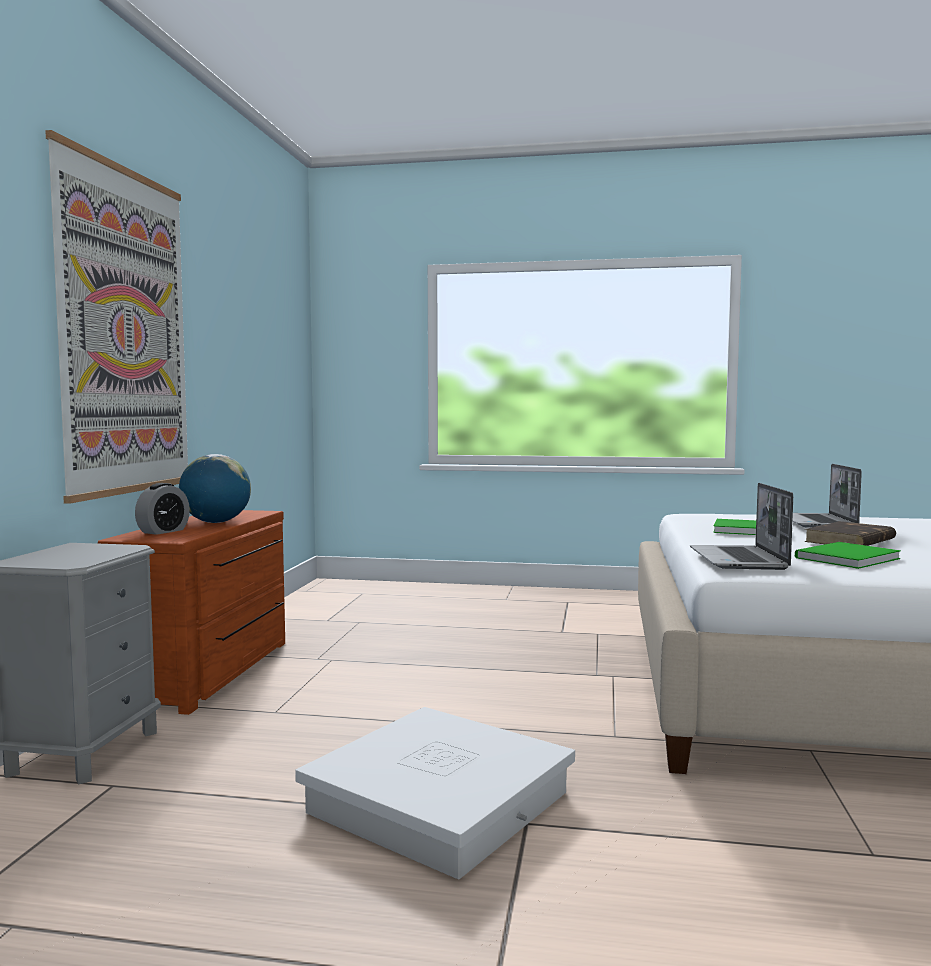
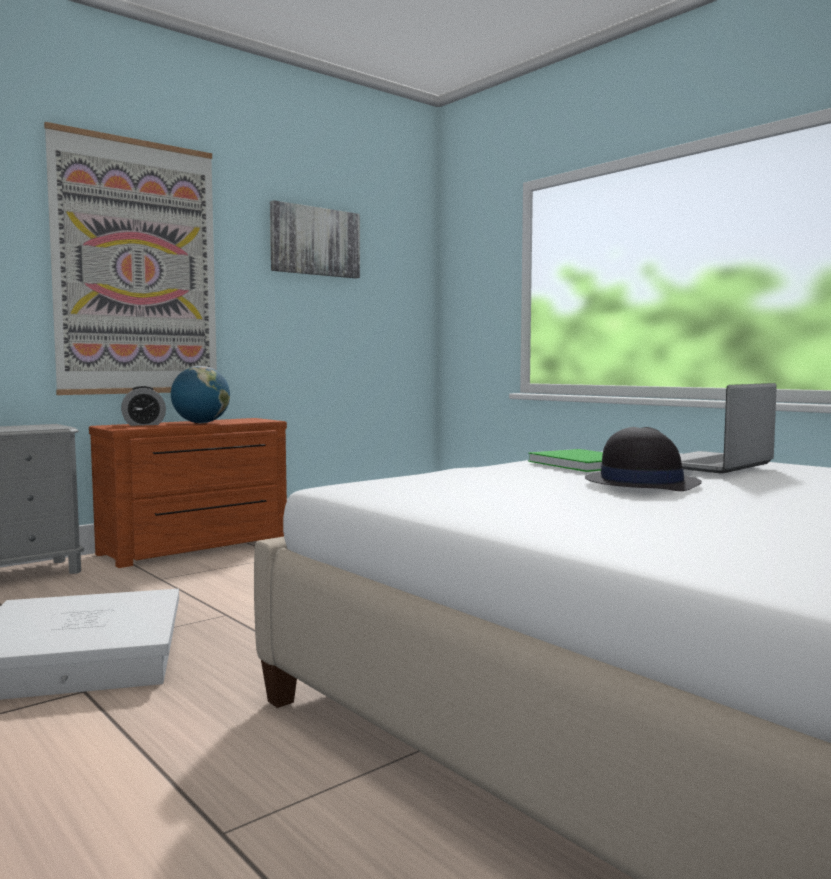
camera: 40 degrees right, 0 degrees up
(244, 304) = (315, 241): none -> picture
(739, 560) = (393, 479): laptop -> none
(843, 558) = (519, 493): green book -> none
(850, 540) = (641, 482): brown book -> black hat

